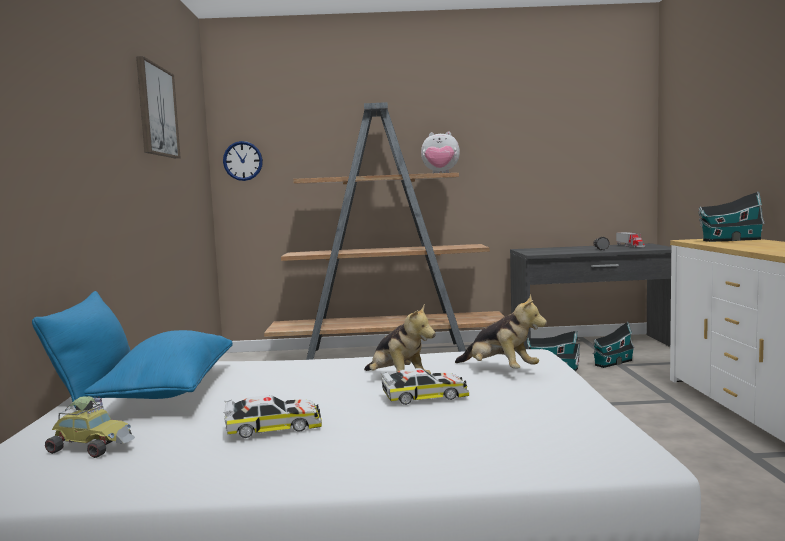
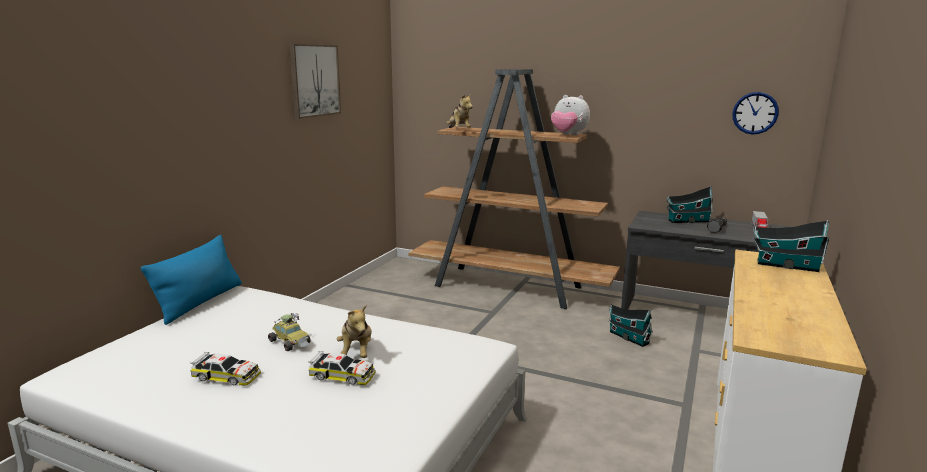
camera: 25 degrees right, 10 degrees up
(92, 446) = (137, 360): toy car -> toy car (291, 342)
(170, 390) = (223, 322): blue pillow -> none
(243, 161) = (416, 104): wall clock -> wall clock (755, 113)
(499, 371) = (434, 362): plush toy -> plush toy (459, 130)
(612, 363) = (690, 346): toy house -> toy house (687, 221)

